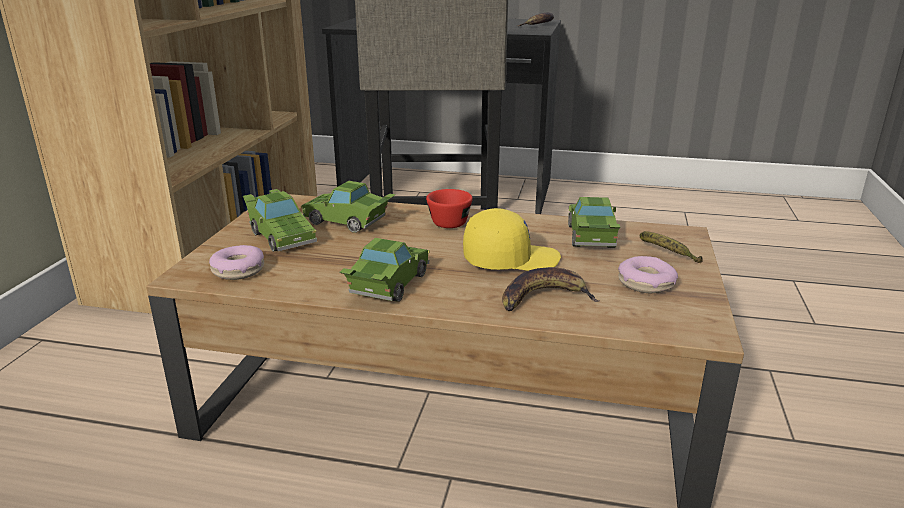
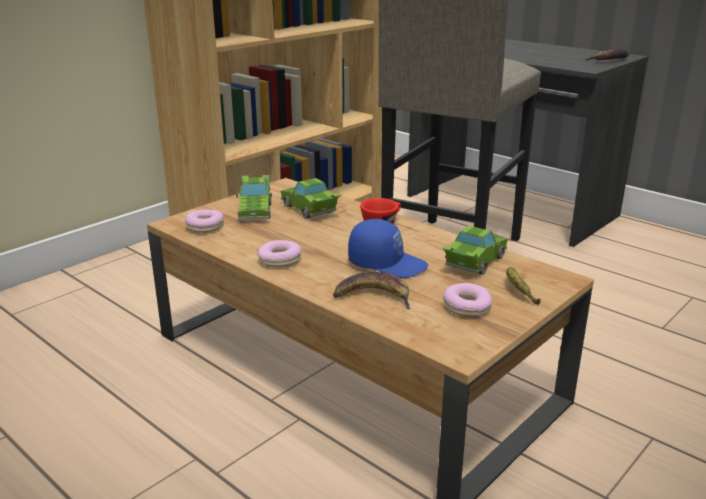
camera: 30 degrees right, 0 degrees up
(387, 286) = (280, 260): green toy car -> donut
(510, 260) = (387, 263): yellow cap -> blue cap

